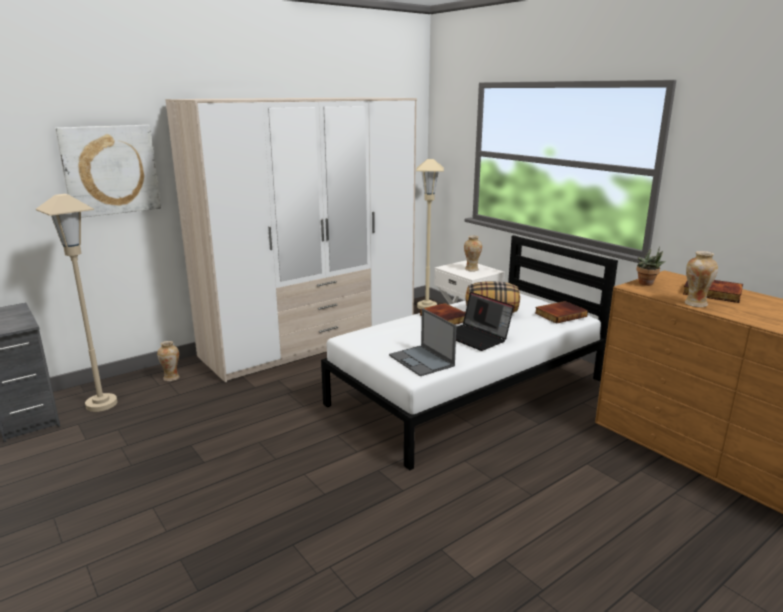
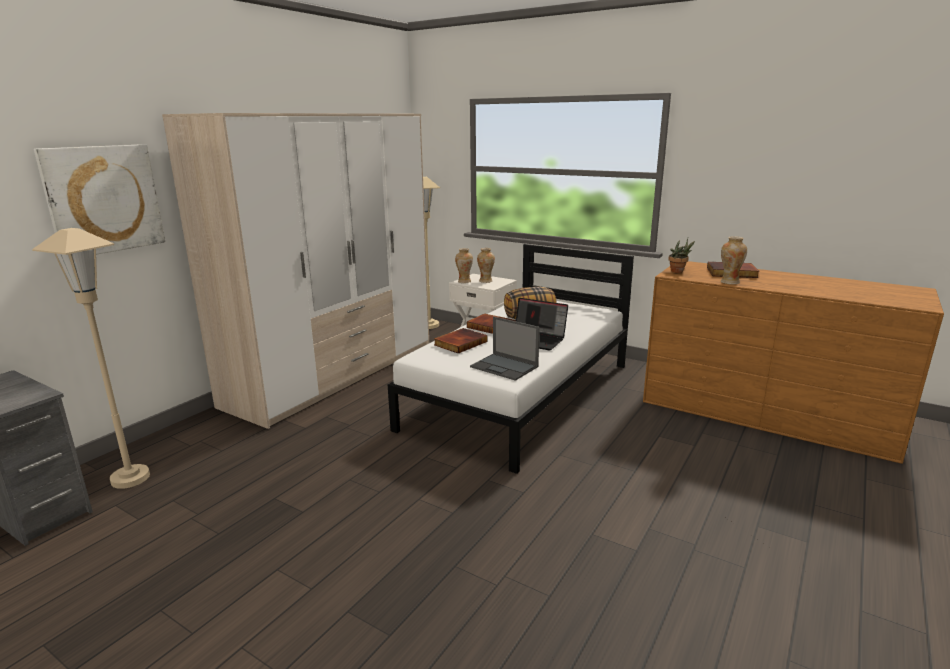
camera: 20 degrees left, 0 degrees up
(171, 378) = (199, 435): vase -> vase (464, 281)
(560, 314) = (589, 311): book -> book (460, 343)

